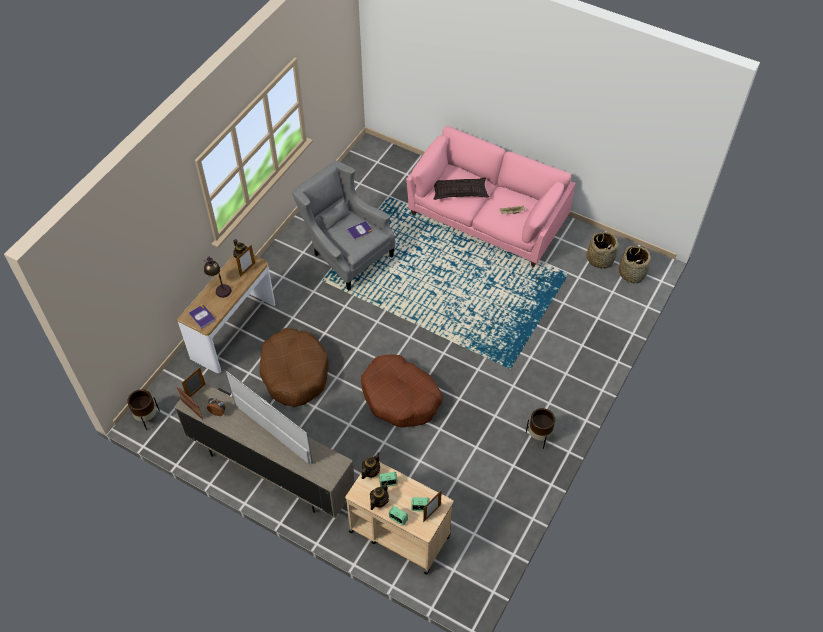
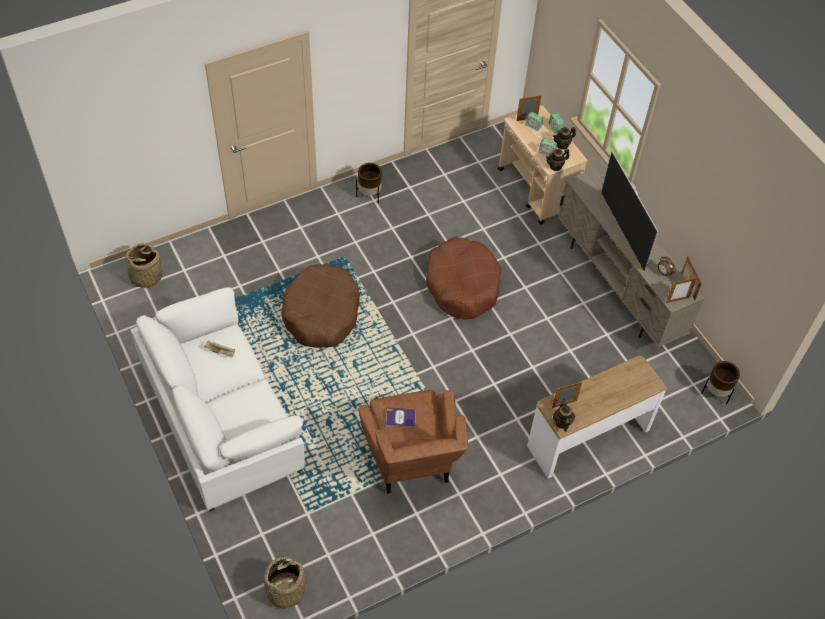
camera: 150 degrees left, 0 degrees up
(202, 316) = (638, 376): book -> none
(219, 287) = (605, 399): table lamp -> none
(294, 372) = (548, 360): brown dog bed -> brown dog bed (321, 314)
(346, 253) = (411, 462): grey armchair -> brown armchair
(460, 191) = (250, 410): pillow -> none
(487, 217) = (222, 418): pink sofa -> white sofa
(600, 259) = (159, 306): basket -> basket (285, 591)

